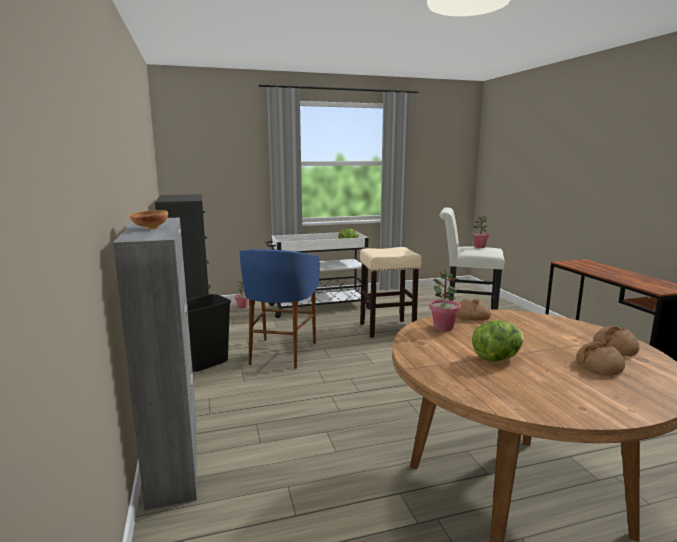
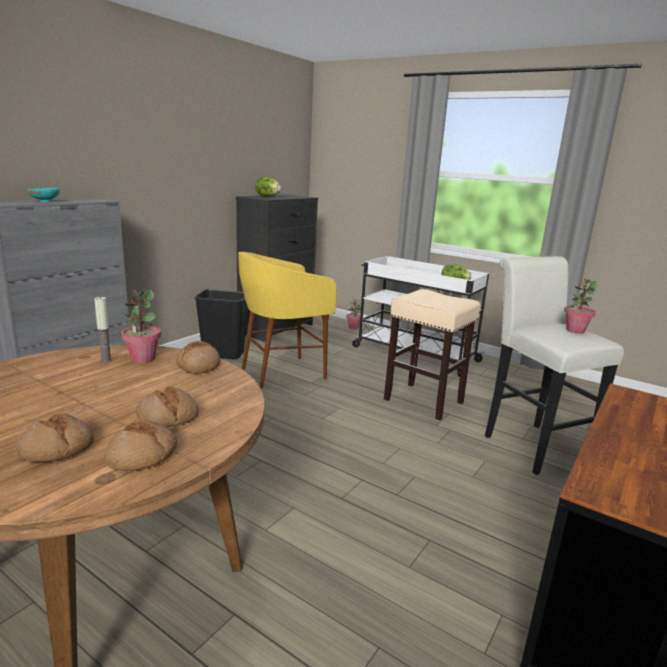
camera: 50 degrees right, 5 degrees up
(149, 228) = (44, 201): brown bowl -> turquoise bowl
(281, 353) = (282, 373): blue stool -> yellow stool
(437, 337) = (106, 360): none -> candle
(496, 358) = (54, 392): lettuce -> lettuce (267, 196)
(559, 335) = (168, 417): none -> bread

